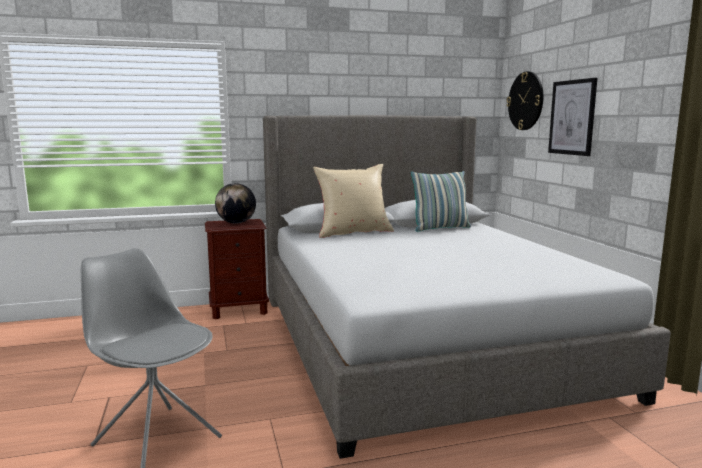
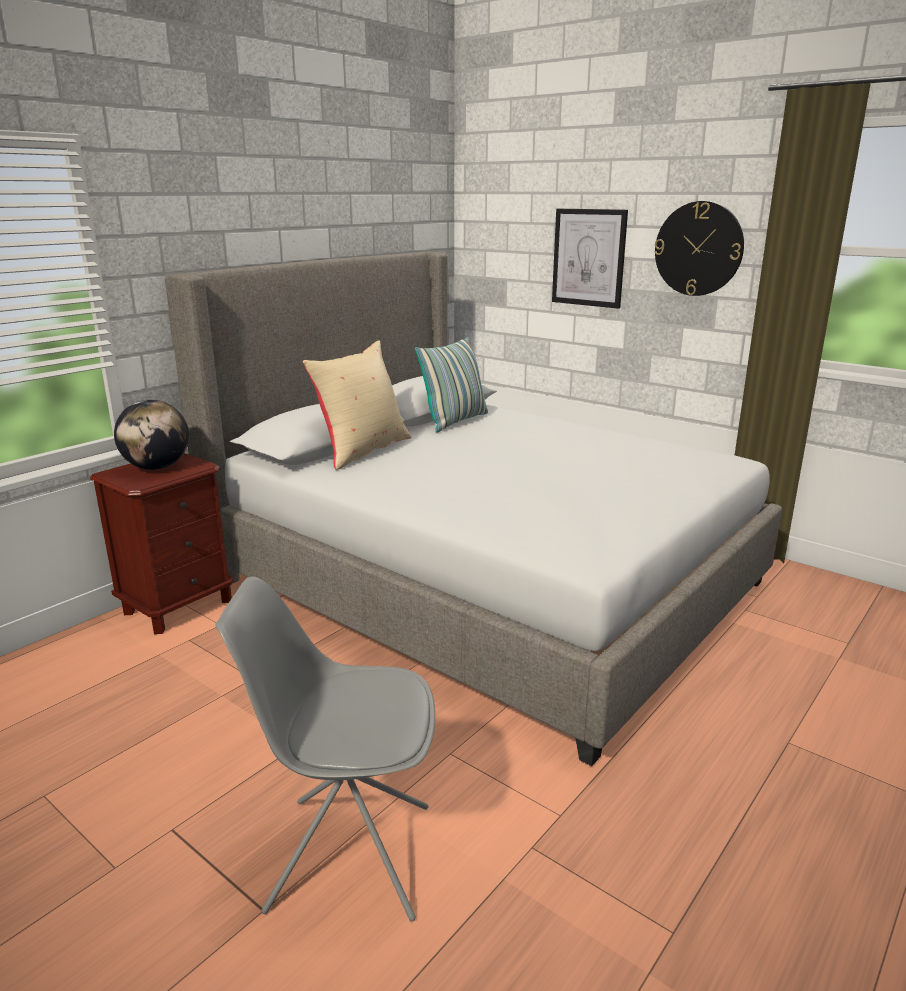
camera: 35 degrees left, 10 degrees up
(526, 101) = (504, 229): wall clock -> wall clock (698, 249)

